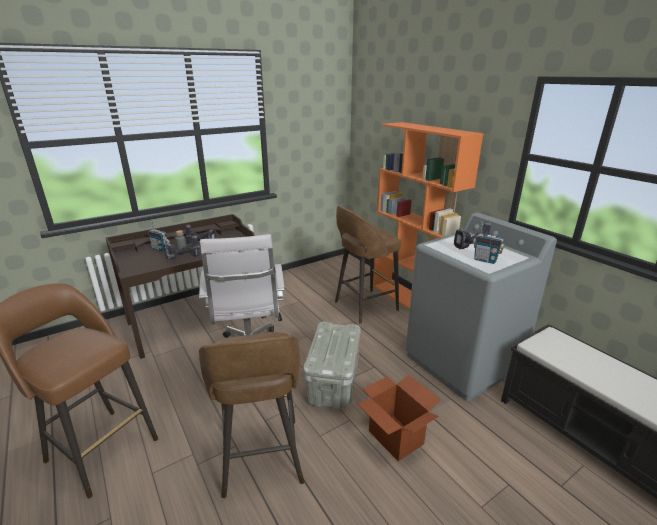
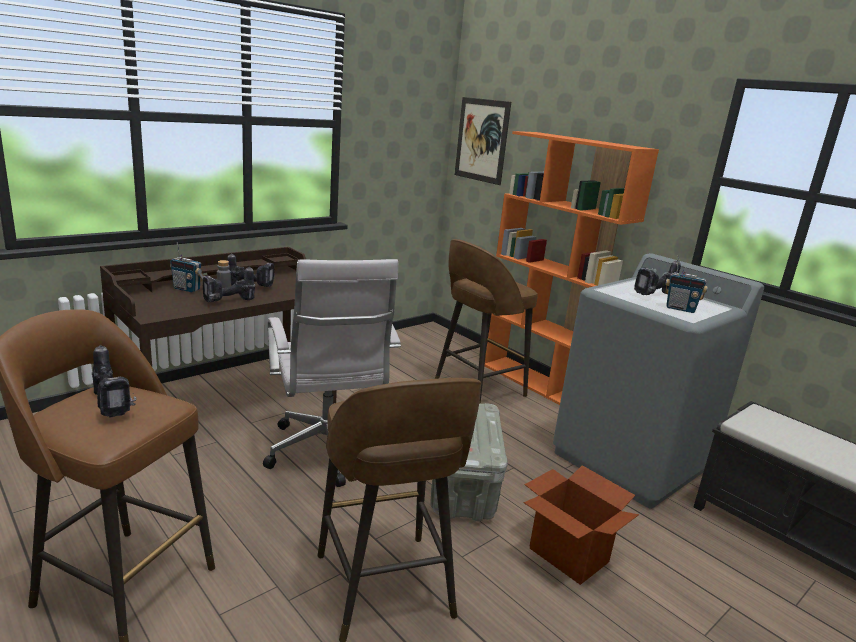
camera: 10 degrees left, 5 degrees down
(72, 346) = (114, 405): none -> power drill
(369, 128) = (481, 140): none -> picture

